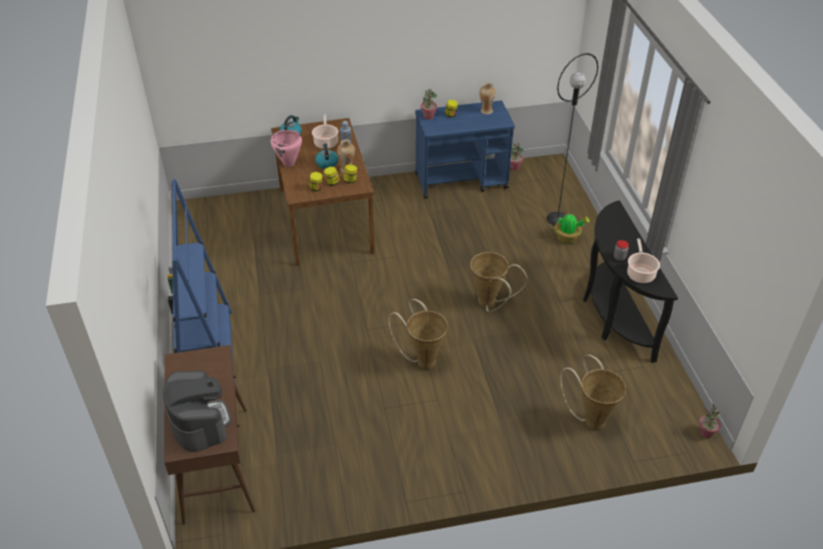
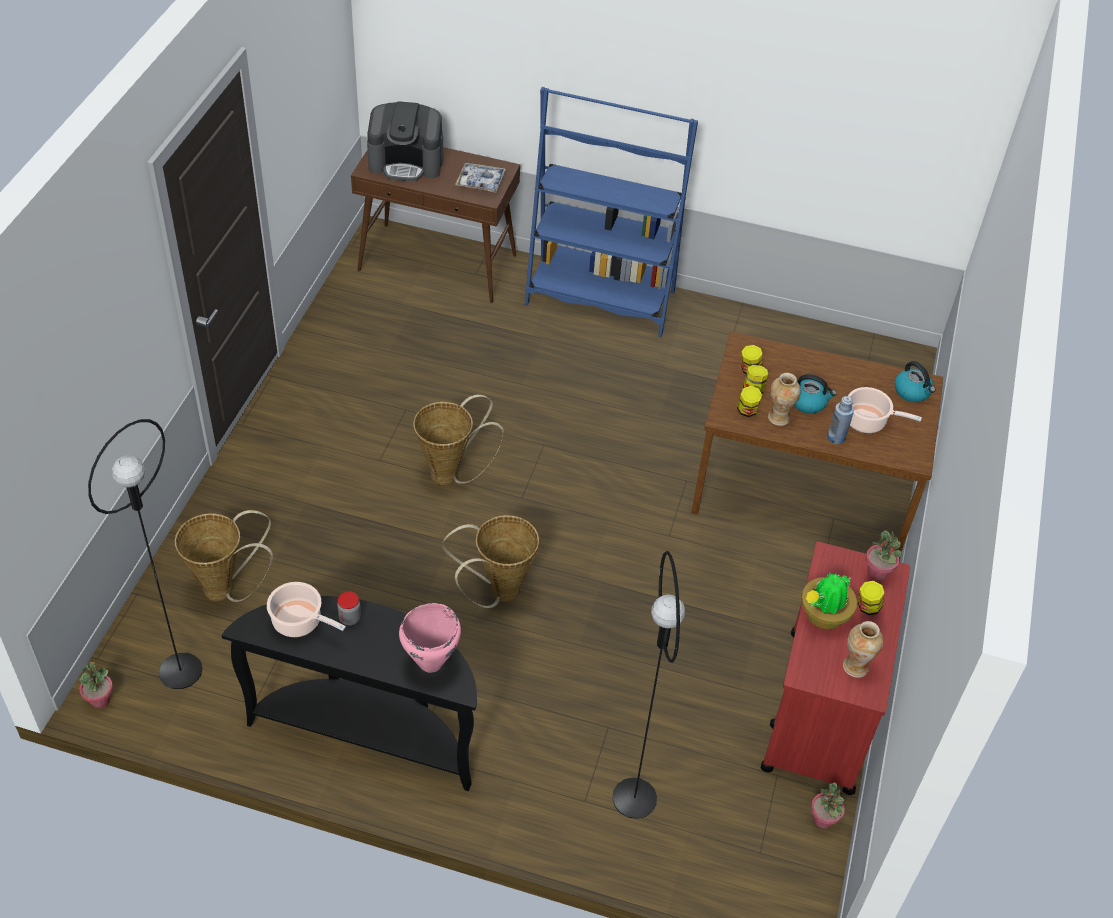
camera: 115 degrees right, 5 degrees up
(201, 366) = (480, 182): none -> tray
(289, 163) = (831, 364): pink cooking pot -> pink cooking pot (430, 662)
(462, 181) = (820, 711): blue cart -> red cart
(568, 238) = (576, 782): potted plant -> potted plant (823, 616)
(656, 409) = (180, 670): none -> black floor lamp

